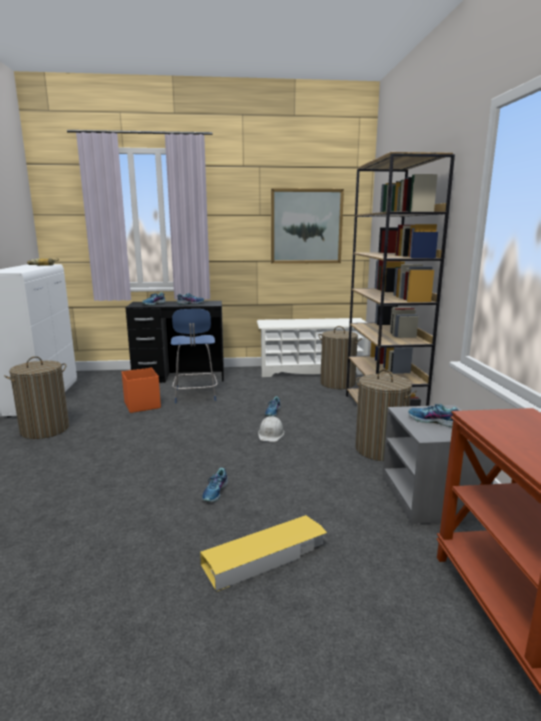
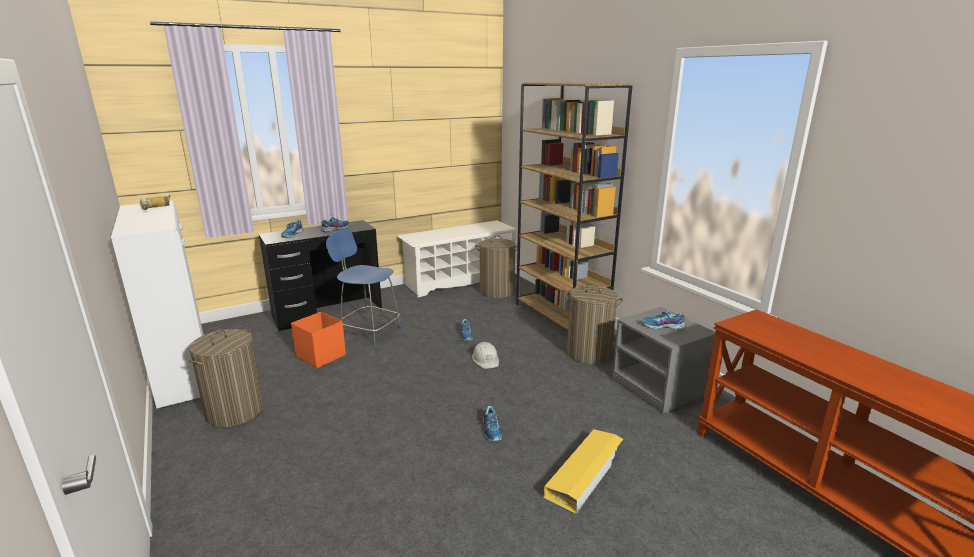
camera: 25 degrees left, 5 degrees up
(195, 395) = (369, 332): blue chair -> blue chair turned 150 degrees clockwise
(306, 226) = (442, 131): picture -> none

